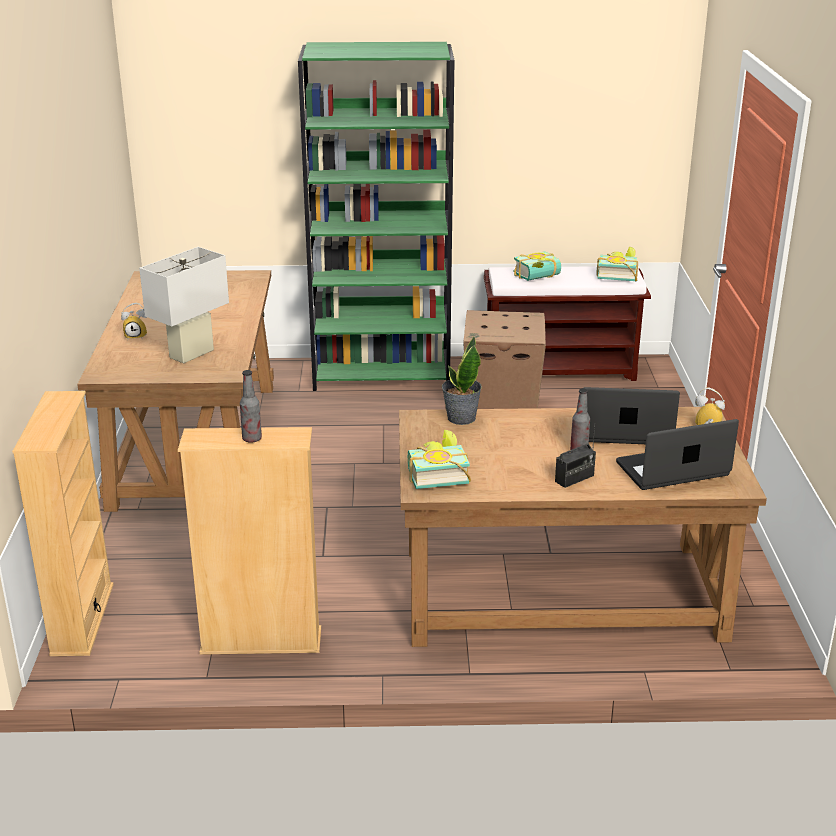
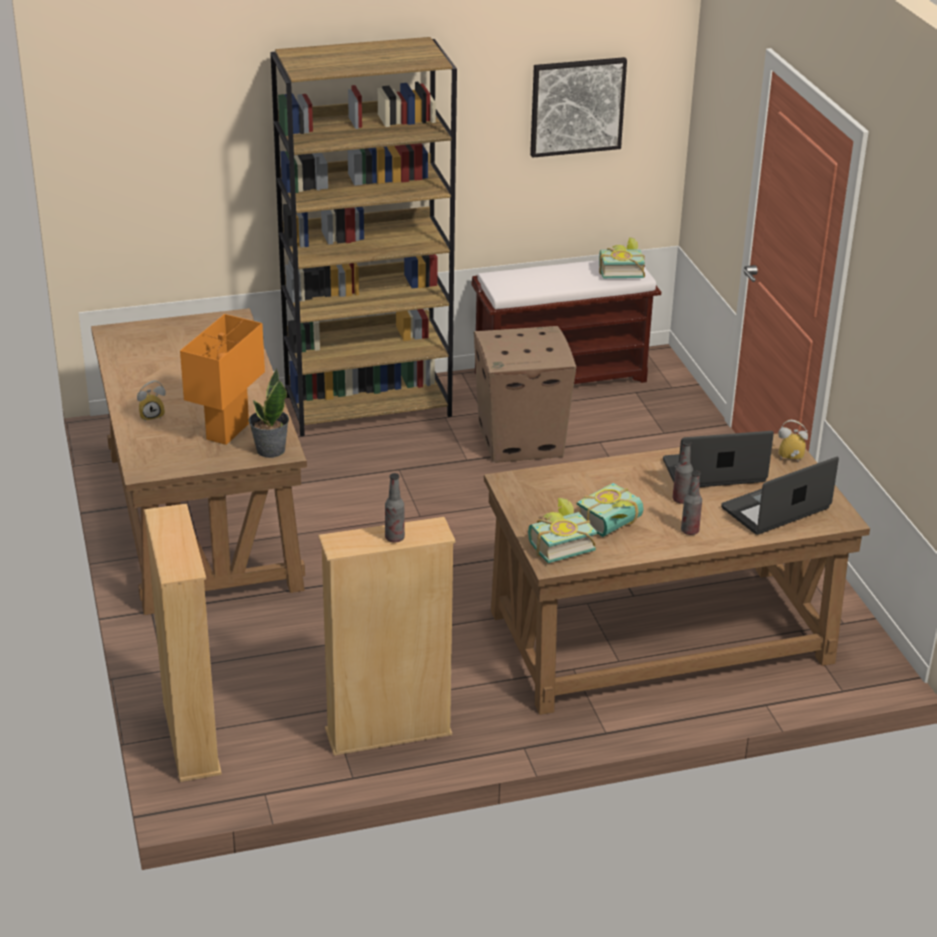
camera: 15 degrees left, 5 degrees up
(191, 354) = (227, 431): white table lamp -> orange table lamp
(382, 374) = (369, 406): green bookcase -> brown bookcase
(461, 418) = (550, 476): potted plant -> potted plant (270, 450)
(539, 277) = (539, 282): book -> book (613, 526)
(574, 479) = (689, 531): radio -> bottle
(584, 120) = (577, 106): none -> picture

